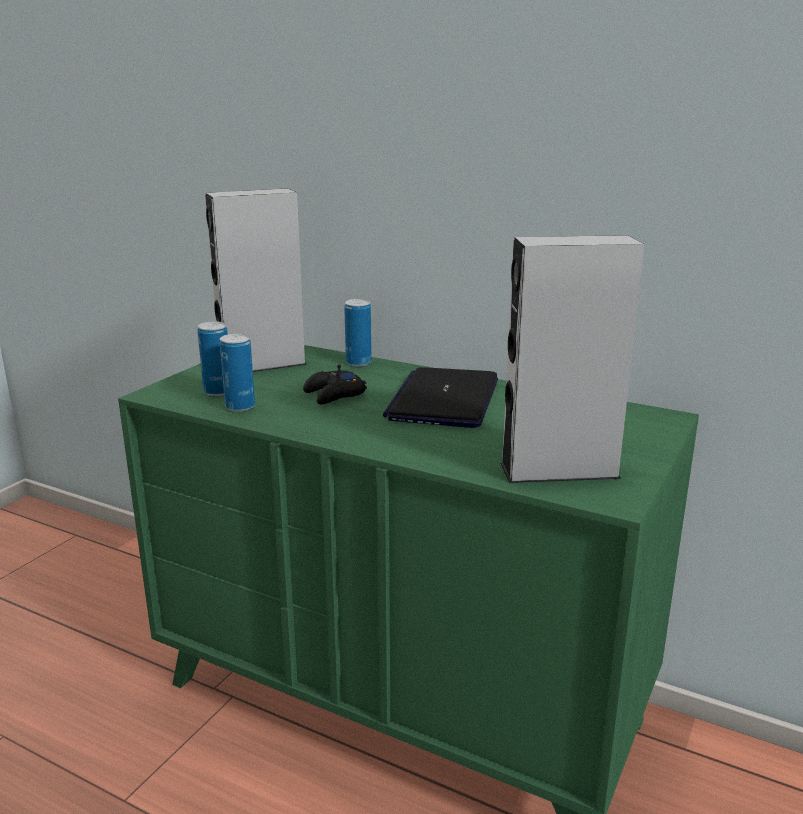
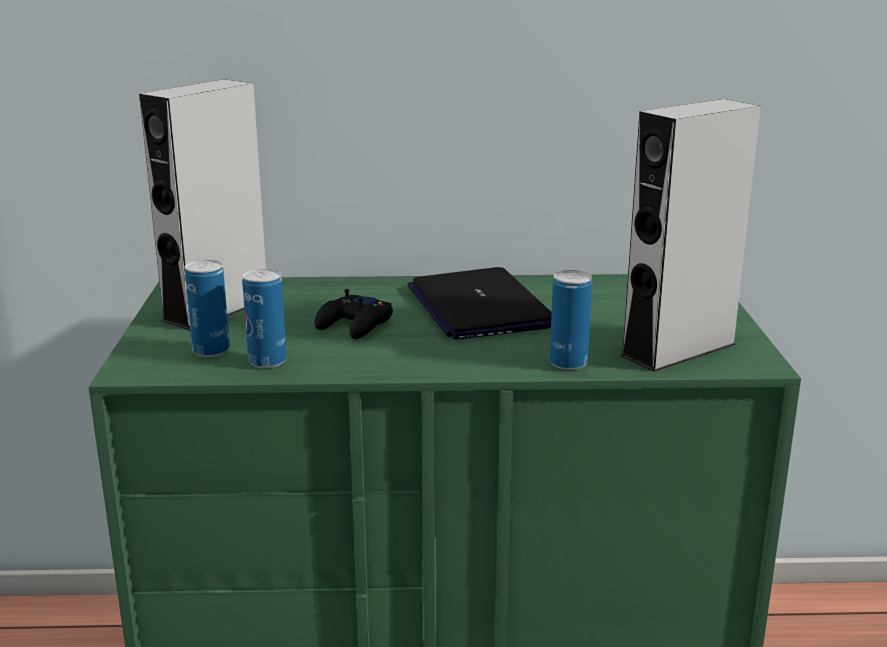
camera: 30 degrees left, 0 degrees up
(358, 363) = (328, 286): can -> can (568, 363)

